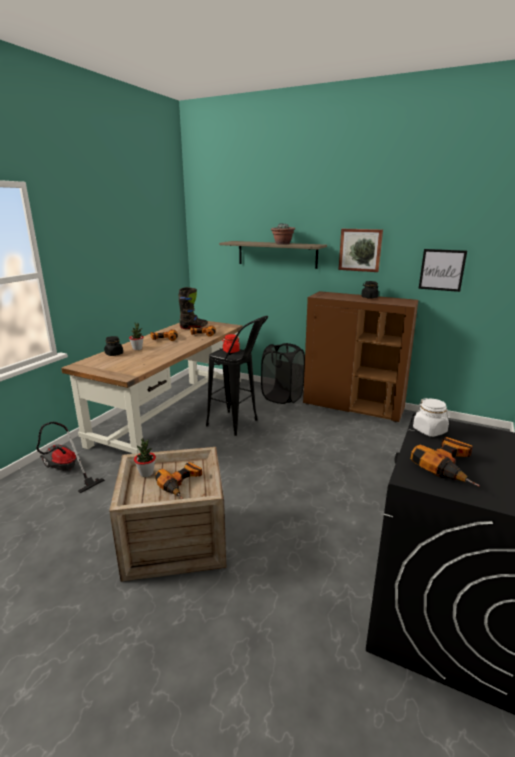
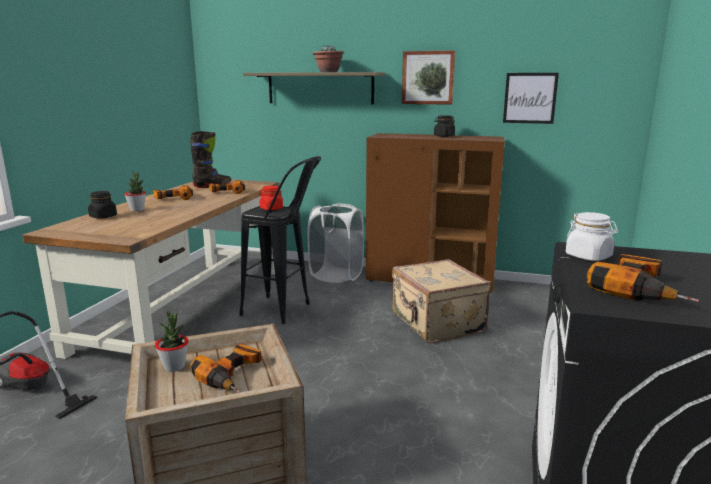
camera: 10 degrees left, 5 degrees down
(282, 397) = (336, 275): black laundry basket -> white laundry basket
(348, 445) = (436, 323): none -> beige suitcase

